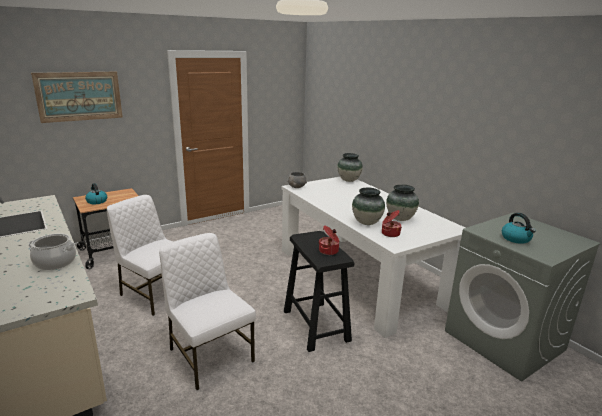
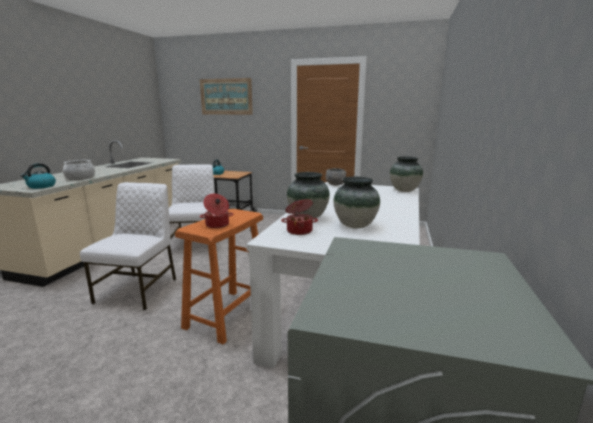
camera: 50 degrees right, 5 degrees down
(316, 325) = (228, 314): black stool -> orange stool
(516, 239) = (371, 274): kettle -> kettle (41, 186)

